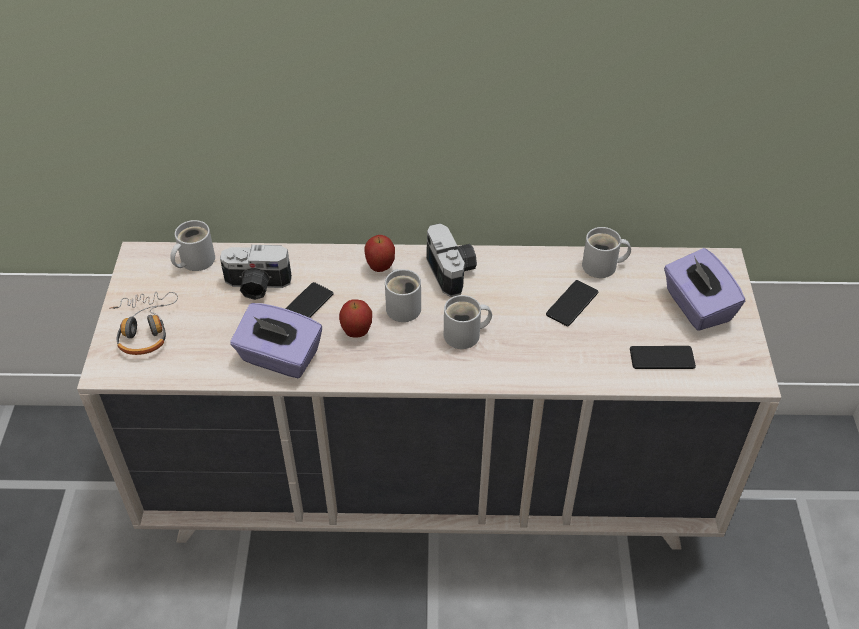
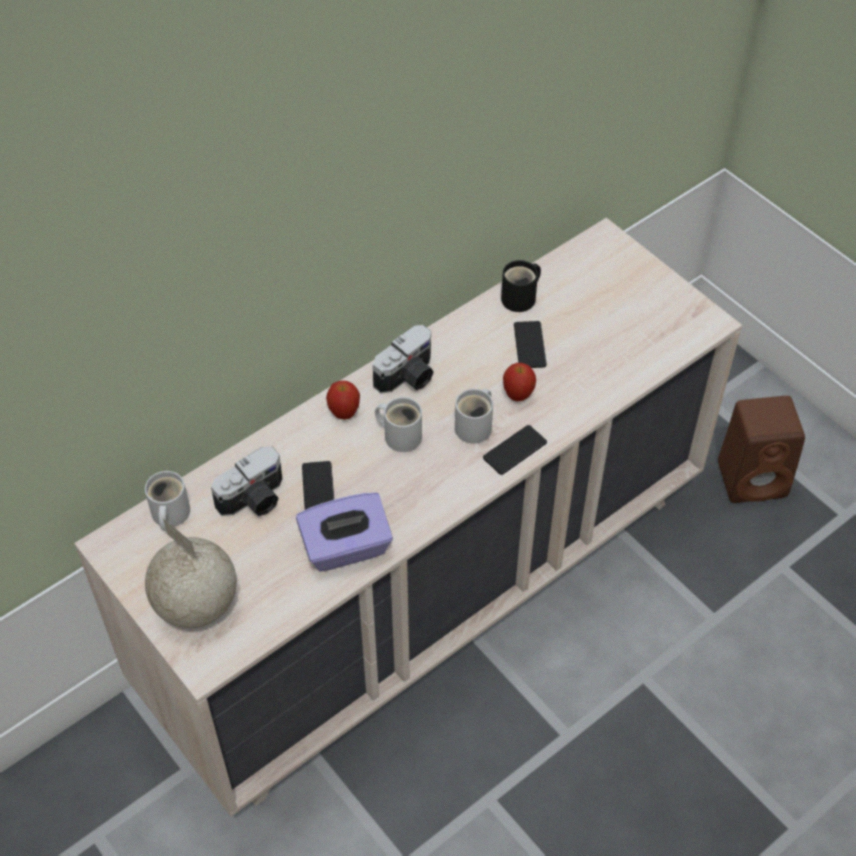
camera: 40 degrees left, 5 degrees up
(144, 329) = (197, 606): headphones -> globe
(356, 332) = (386, 483): apple -> apple (518, 395)
(453, 271) = (409, 377): camera -> camera turned 105 degrees clockwise
(603, 267) = (521, 298): white mug -> black mug
(662, 358) = (637, 348): phone -> phone (515, 450)
(696, 306) = (621, 288): purple tissue box -> none
(783, 582) = (754, 478): none -> brown speaker

